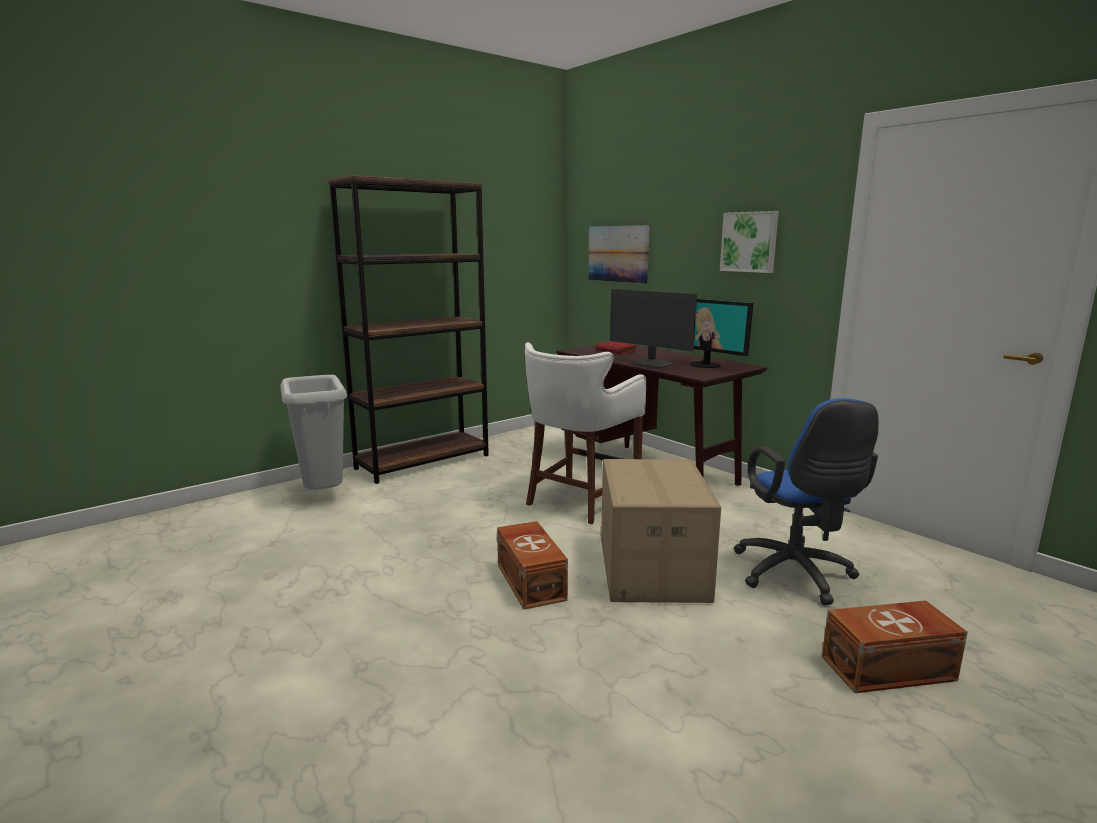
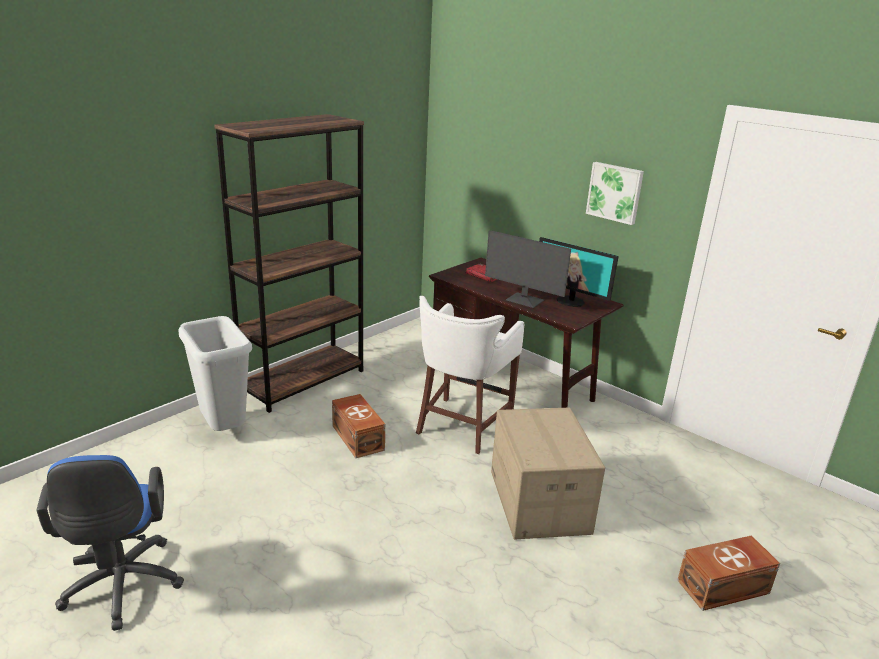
camera: 10 degrees left, 10 degrees up
(531, 581) = (445, 521): brown storage box -> brown storage box (358, 437)
(618, 254) = (483, 175): picture -> none
(796, 576) = (651, 502): blue office chair -> blue office chair (122, 589)

